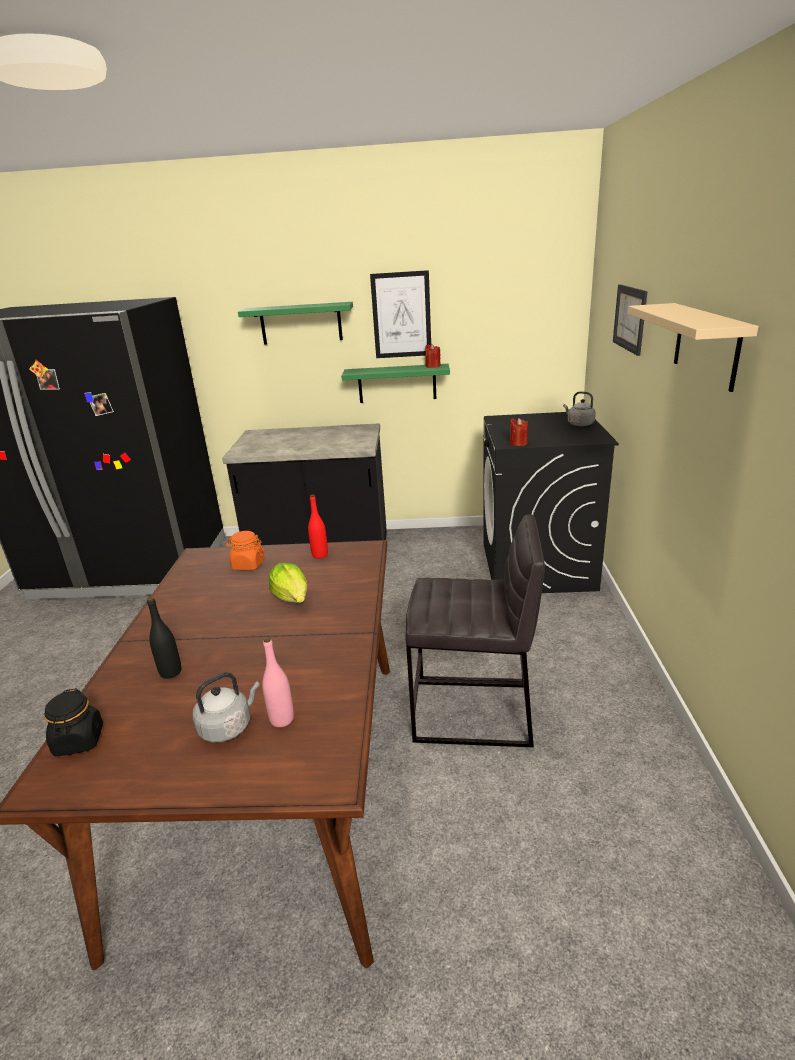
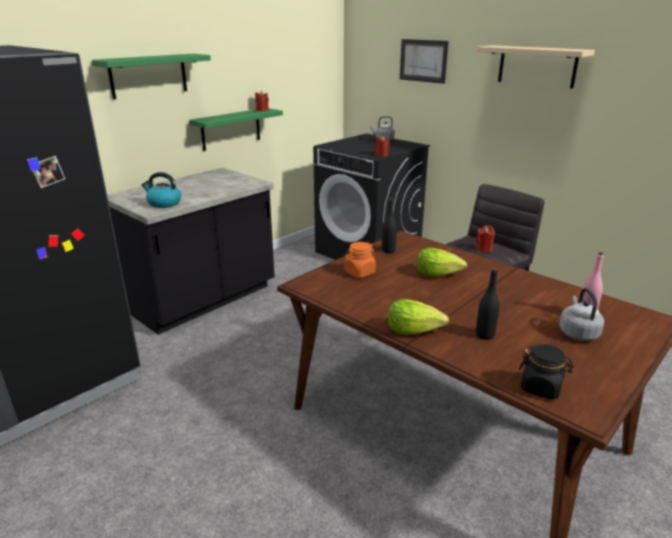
camera: 50 degrees left, 0 degrees up
(149, 633) = (413, 330): none -> lettuce
(259, 448) = (164, 203): none -> kettle
(320, 555) = (388, 250): red bottle -> black bottle
(401, 315) = (232, 66): picture -> none
(461, 601) = (484, 249): none -> red candle

